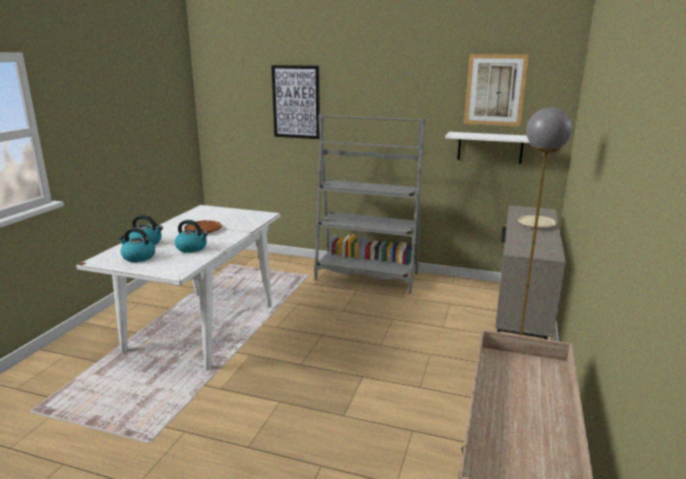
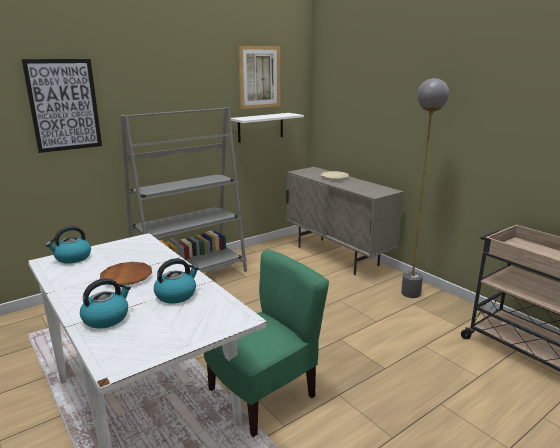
camera: 55 degrees left, 0 degrees up
(138, 257) = (151, 333): kettle -> kettle (72, 258)
(247, 366) = (263, 394): none -> green chair

